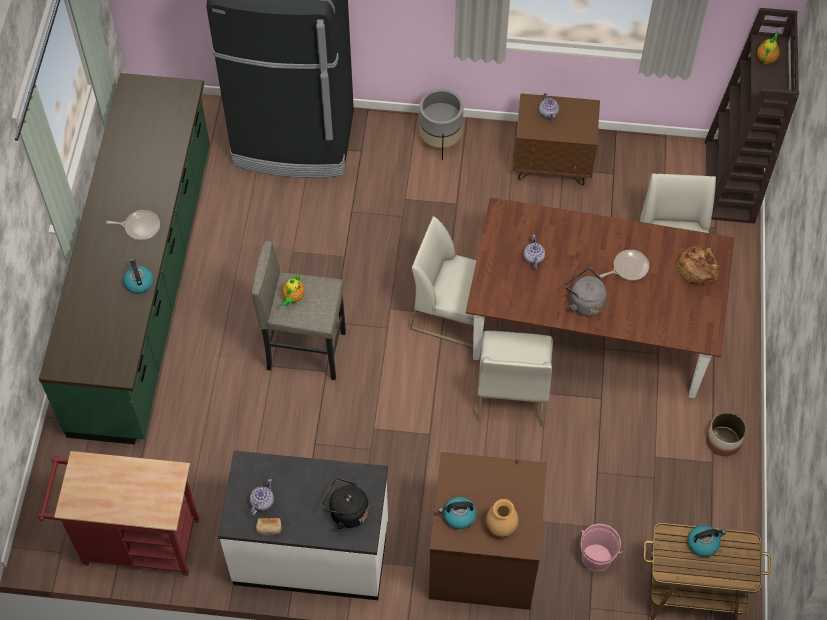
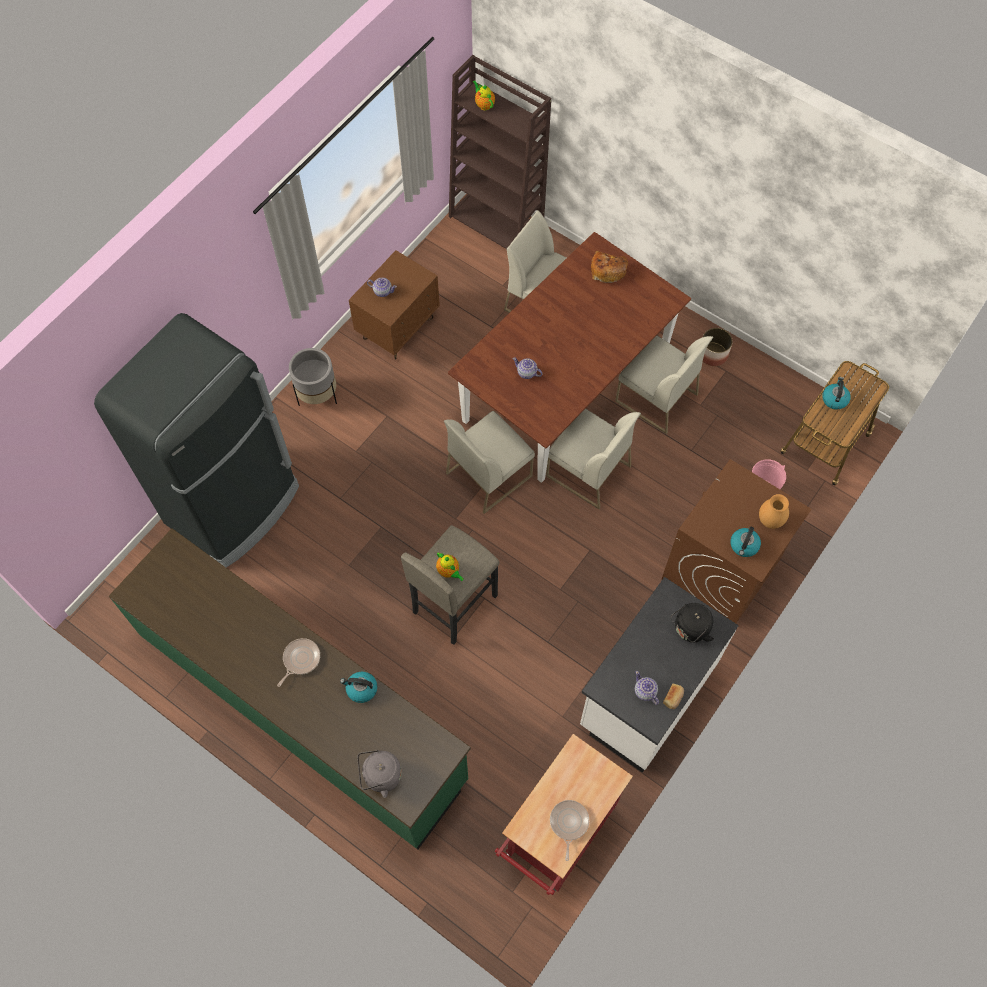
camera: 60 degrees left, 5 degrees up
(584, 302) = (590, 360): grey kettle -> grey kettle (380, 776)
(628, 268) = (577, 313): frying pan -> frying pan (568, 823)
(634, 412) = (655, 398): none -> white chair

